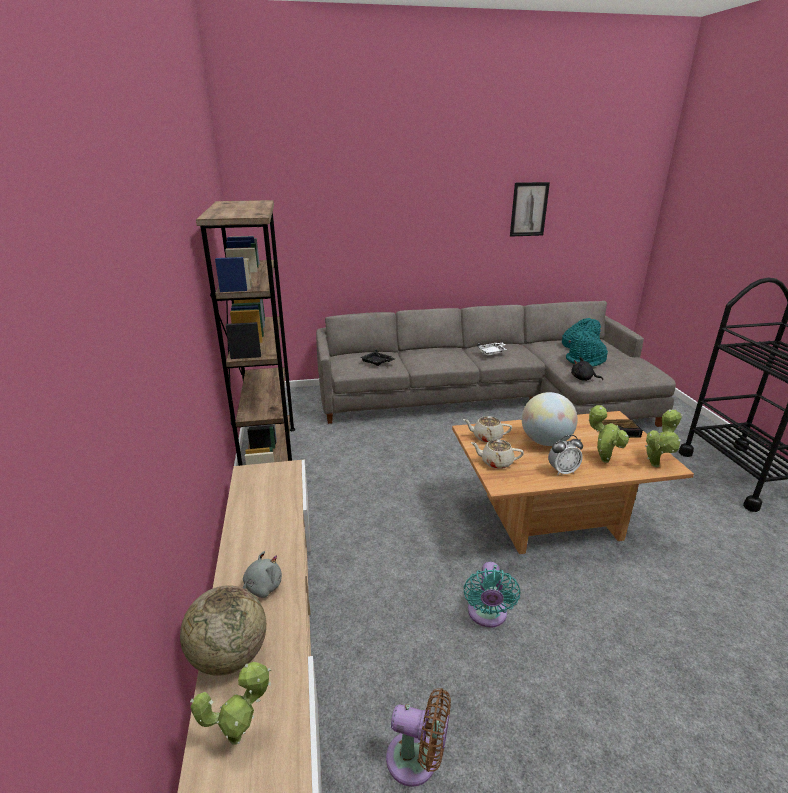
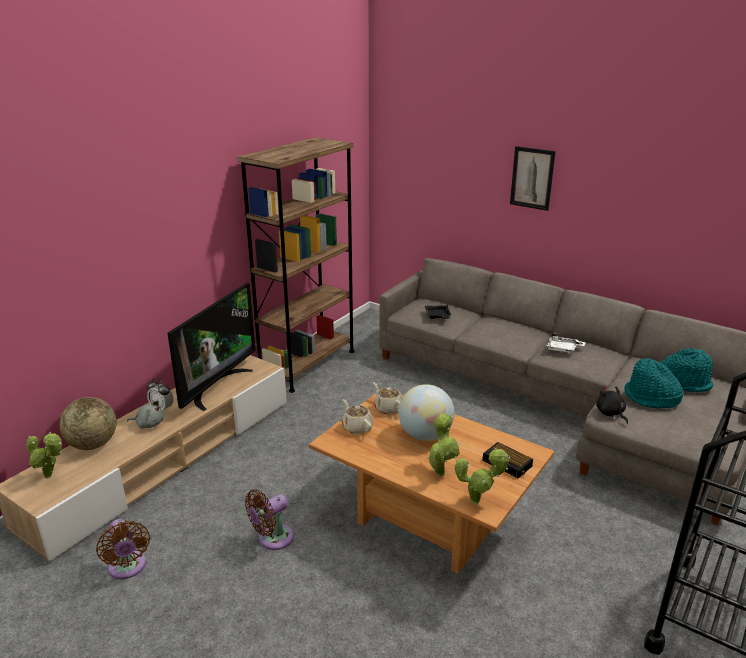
camera: 45 degrees right, 0 degrees up
(268, 509) = (216, 386): none -> television
(487, 615) = (272, 539): turquoise fan -> brown fan
(529, 209) = (680, 191): picture -> picture (532, 178)
(562, 471) = (390, 460): alarm clock -> alarm clock (162, 409)

